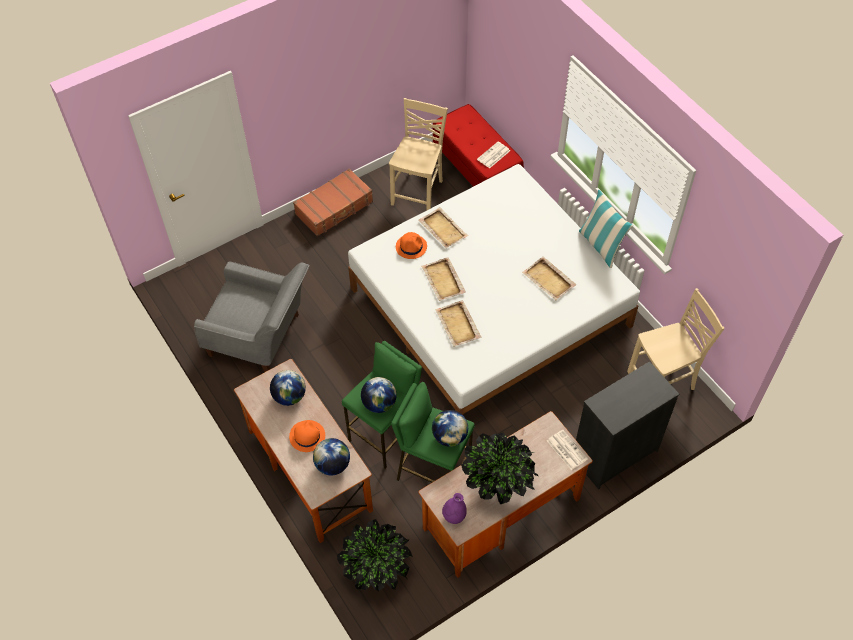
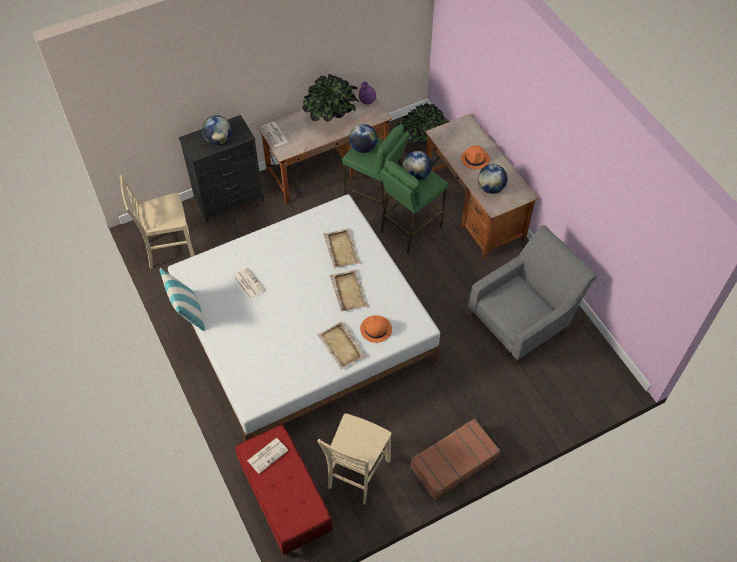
camera: 175 degrees left, 0 degrees up
(261, 337) = (523, 320): grey armchair -> grey armchair turned 120 degrees clockwise
(332, 465) = (455, 139): globe -> globe (218, 140)
(549, 280) = (248, 283): beige tray -> newspaper

